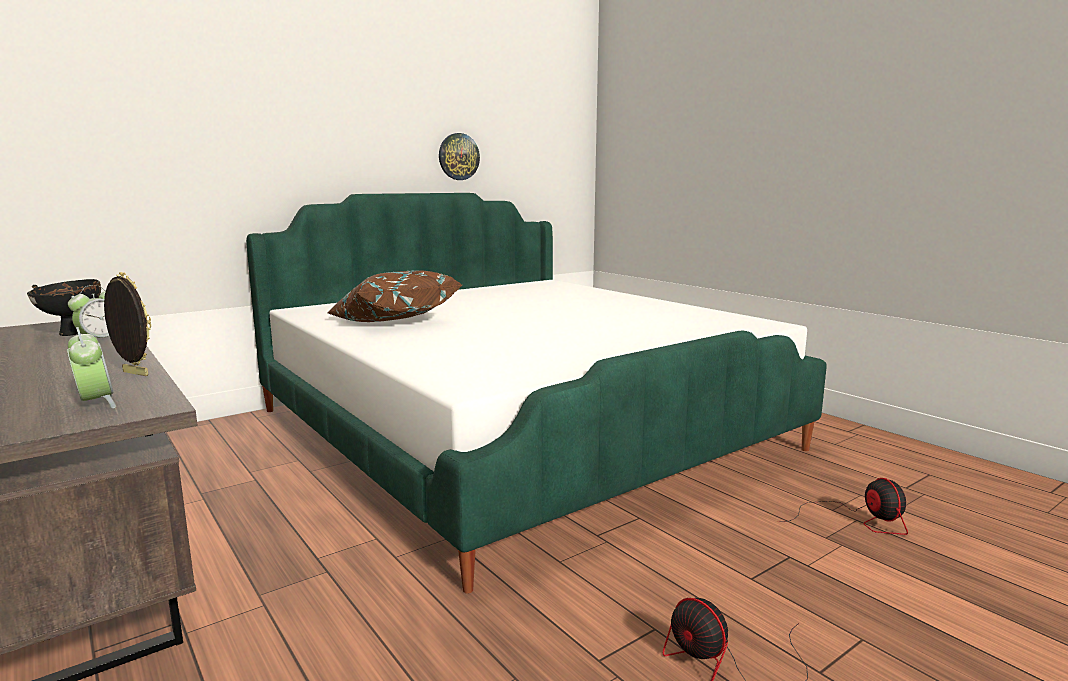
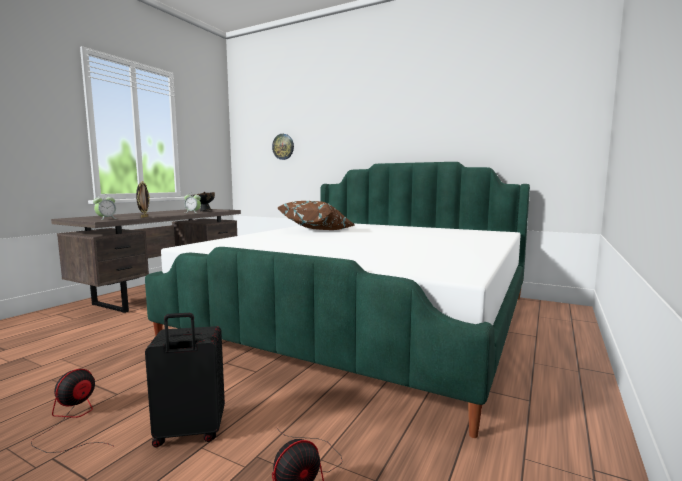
camera: 65 degrees right, 5 degrees down
(458, 156) = (454, 137): wall clock -> wall clock (283, 146)
(779, 571) = (189, 433): none -> black suitcase

